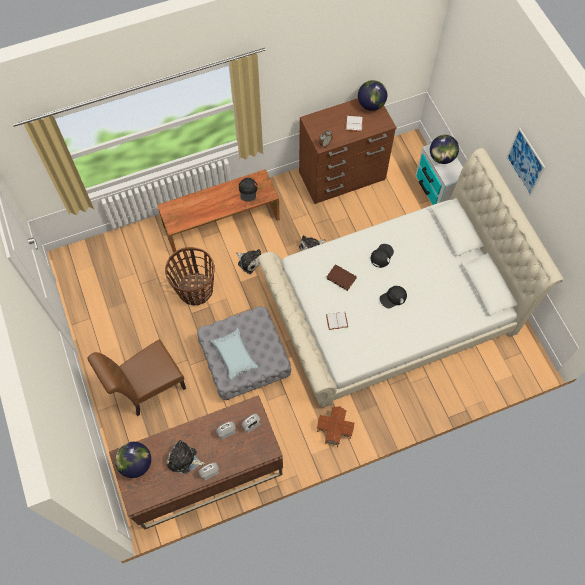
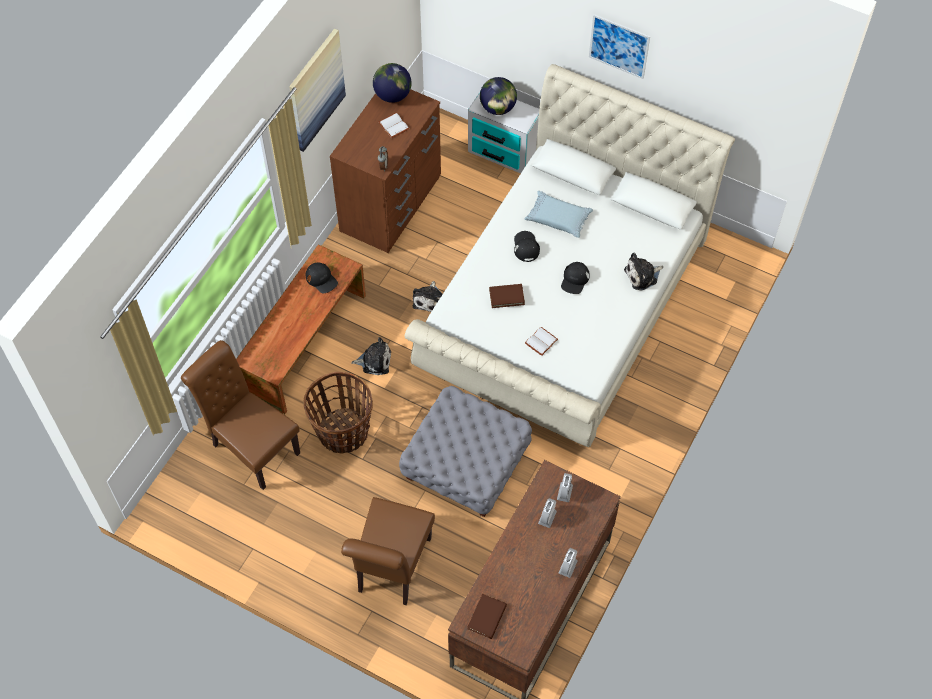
camera: 40 degrees left, 5 degrees down
(136, 463) = (487, 617): globe -> brown book
(141, 260) = (251, 446): none -> brown chair
(183, 459) = (531, 575): plush toy -> plush toy (642, 275)
(234, 355) = (464, 455): blue pillow -> blue pillow (558, 217)
(299, 64) = (316, 90): none -> picture
(335, 429) = (619, 458): toy house -> none

